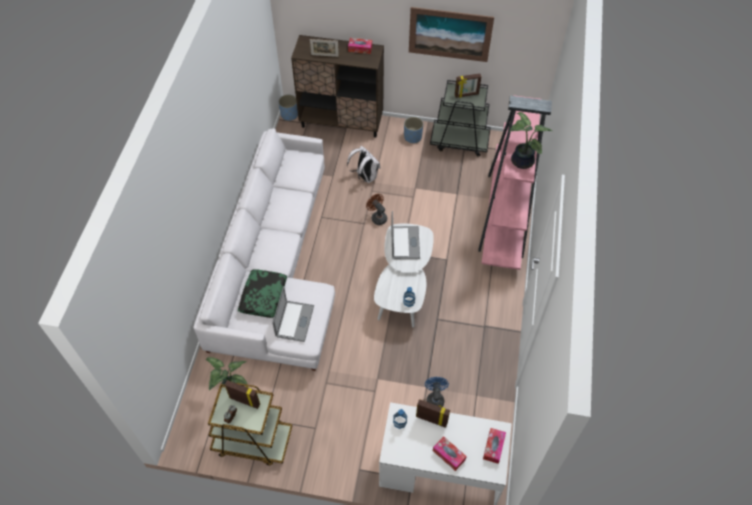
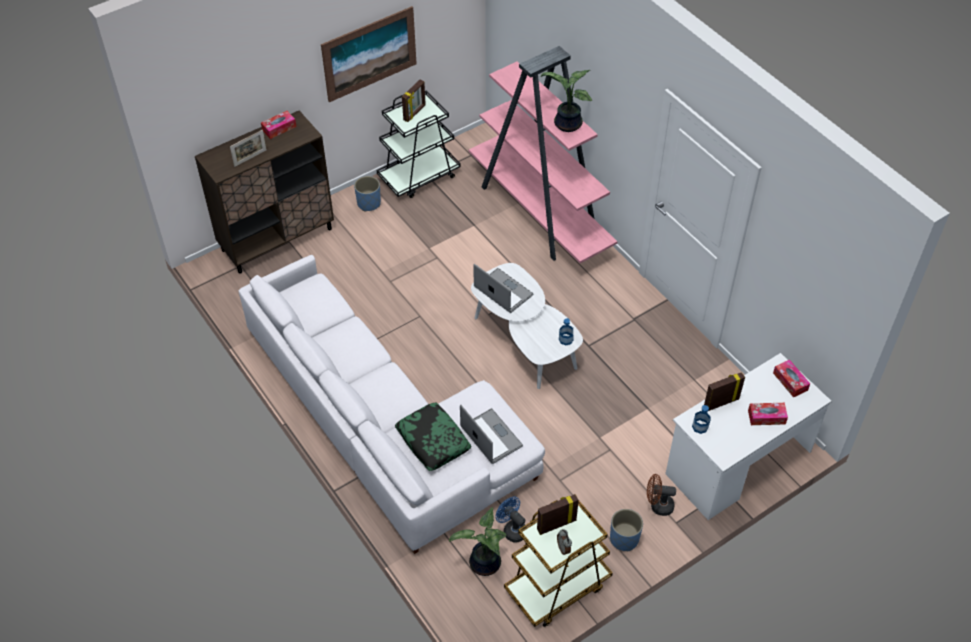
camera: 45 degrees left, 5 degrees down
(289, 115) = (209, 271): blue planter -> blue planter (624, 539)
(365, 177) = (367, 273): white backpack -> none
(377, 217) = (425, 300): brown fan -> brown fan (658, 505)
(435, 398) = (665, 411): blue fan -> blue fan (512, 529)

